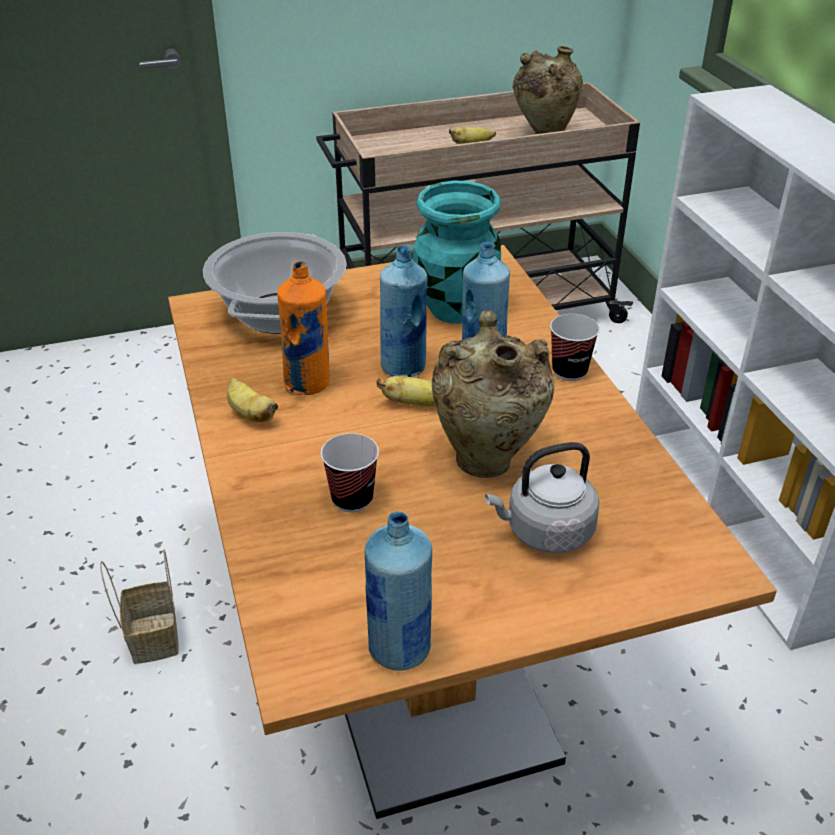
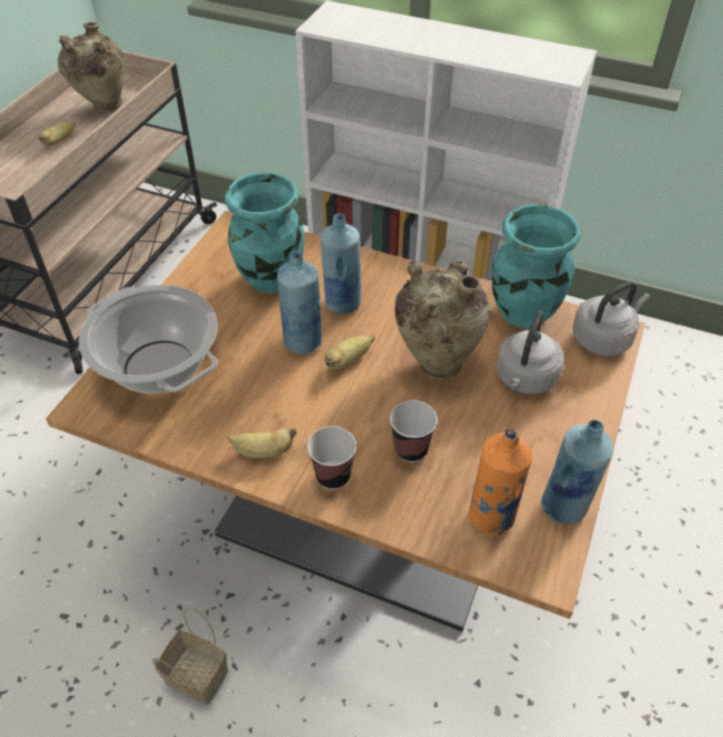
camera: 50 degrees left, 10 degrees up
(308, 384) = (264, 400): orange bottle -> orange bottle (491, 516)
(569, 371) = (394, 273): cup -> cup (333, 476)
(641, 482) = (522, 313): none -> turquoise vase
(695, 565) = (603, 338): none -> grey kettle

